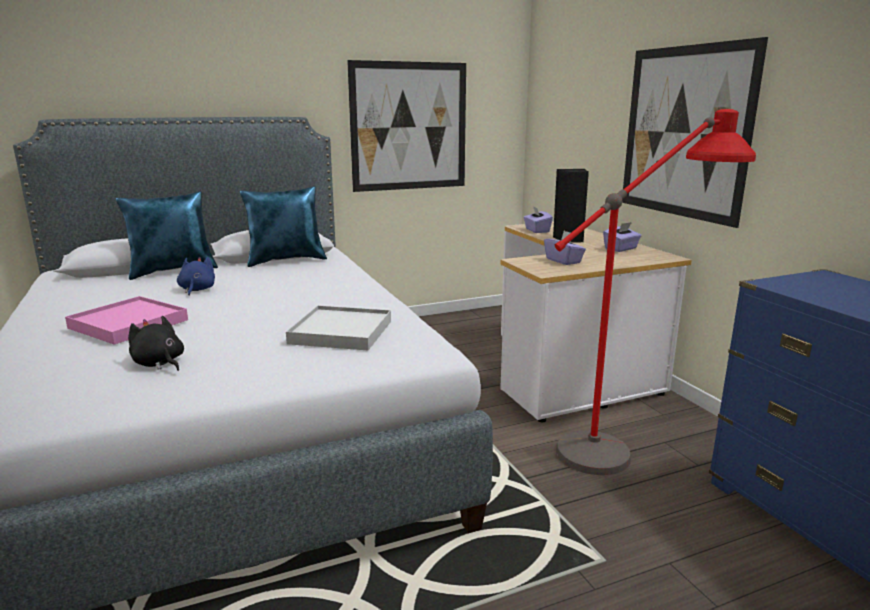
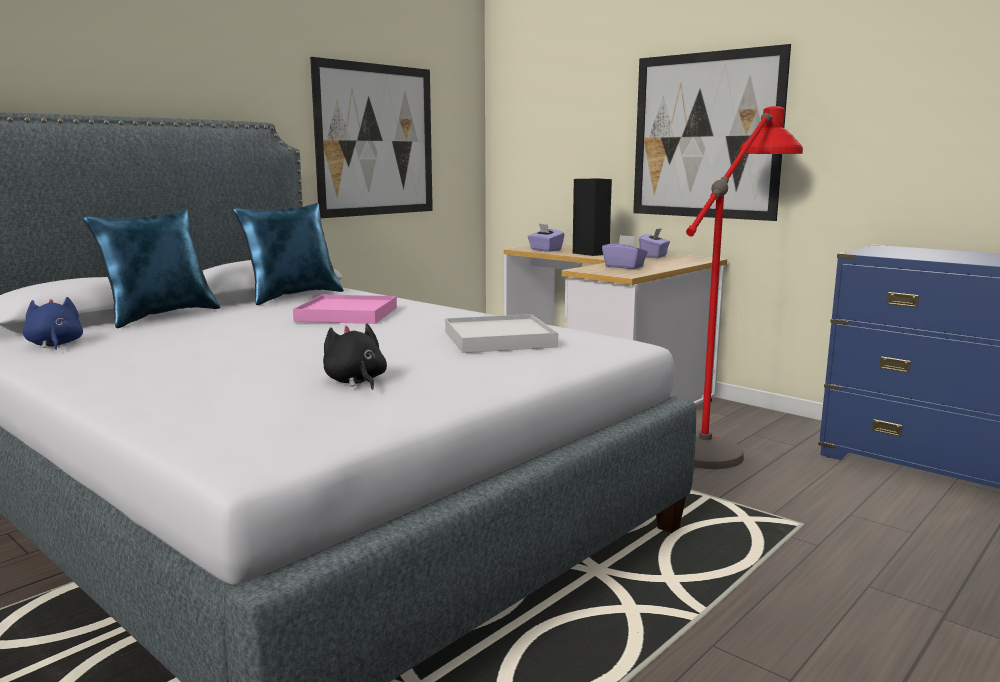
camera: 25 degrees left, 5 degrees down
(128, 324) = (232, 359): pink tray -> pink tray (347, 314)
(159, 363) = (355, 382): black plush toy -> black plush toy turned 45 degrees clockwise
(197, 290) = (240, 327): blue plush toy -> blue plush toy (54, 345)

